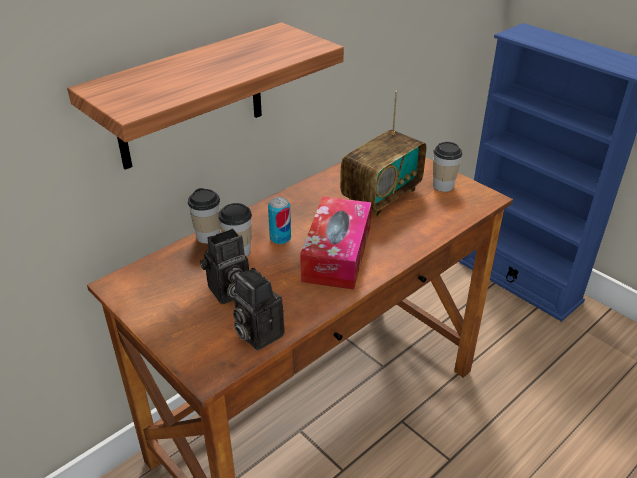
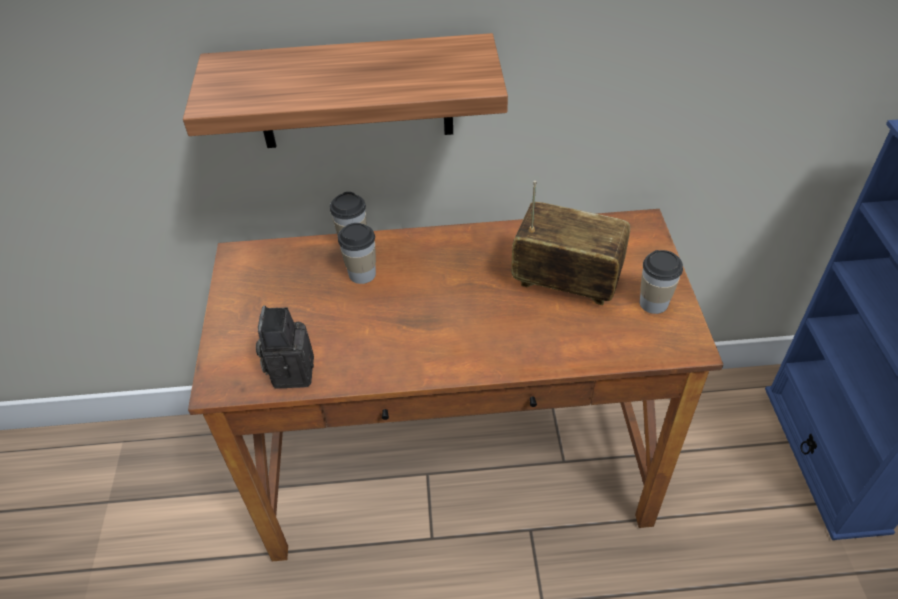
camera: 40 degrees right, 10 degrees up
(228, 292) = (310, 314): camera -> none
(280, 238) = (413, 280): can -> none
(337, 254) = (446, 327): tissue box -> none
(381, 196) = (566, 281): radio -> radio turned 150 degrees counterclockwise

